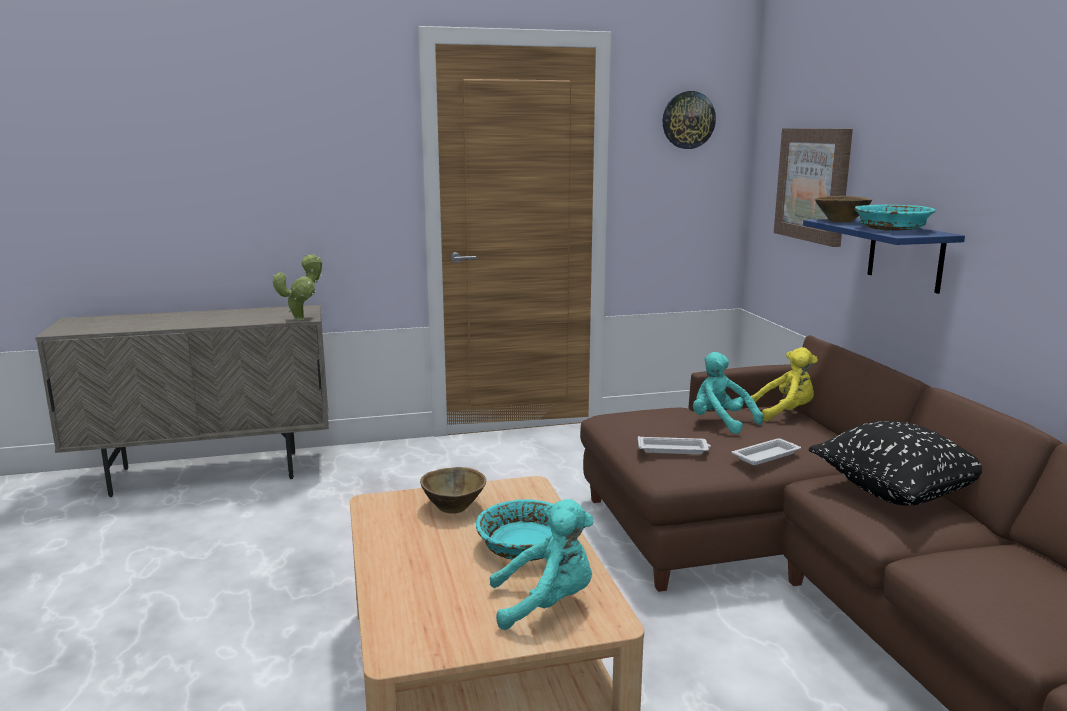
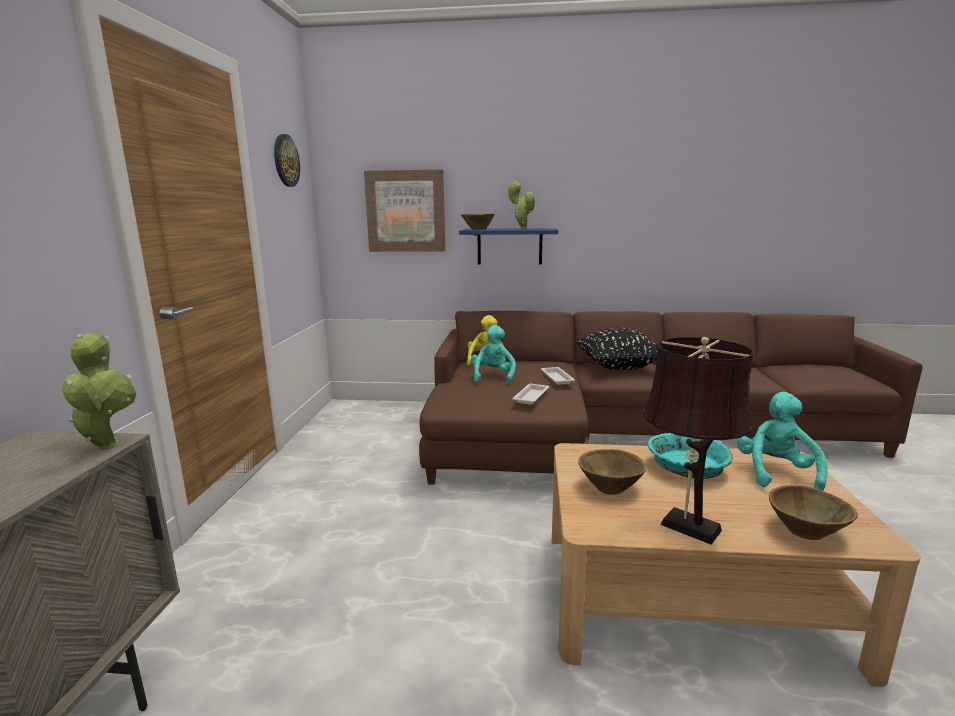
camera: 70 degrees left, 0 degrees up
(393, 543) = (685, 525): none -> brown table lamp
(403, 608) = (805, 532): none -> brown bowl
(720, 422) = (493, 377): turquoise plush toy -> turquoise plush toy turned 120 degrees clockwise
(891, 229) = (522, 228): turquoise bowl -> potted plant

